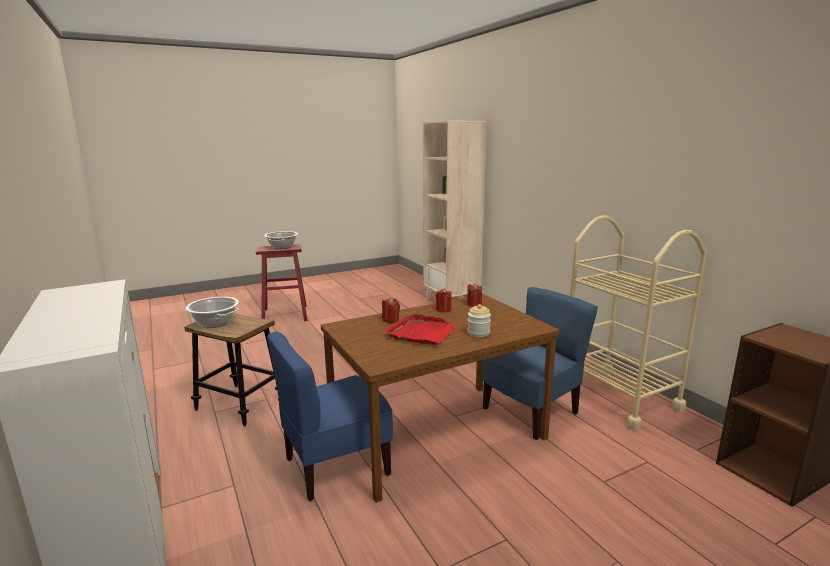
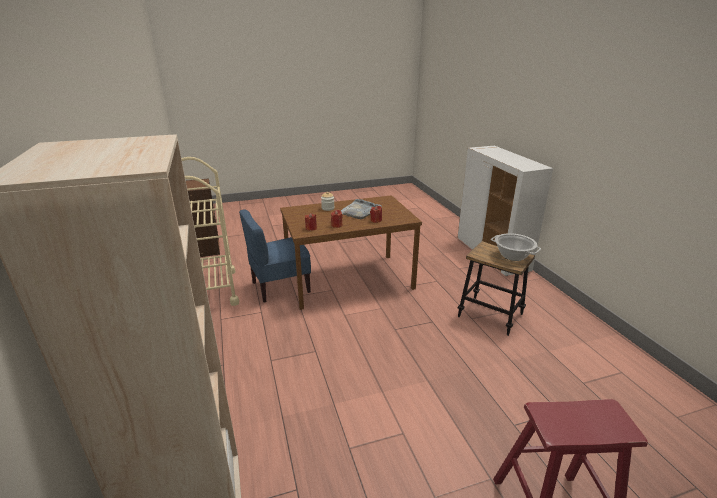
camera: 170 degrees left, 10 degrees up
(282, 247) = (576, 420): cooking pot -> none
(336, 466) = (408, 271): blue chair -> none
(421, 333) = (360, 211): red tray -> grey tray

